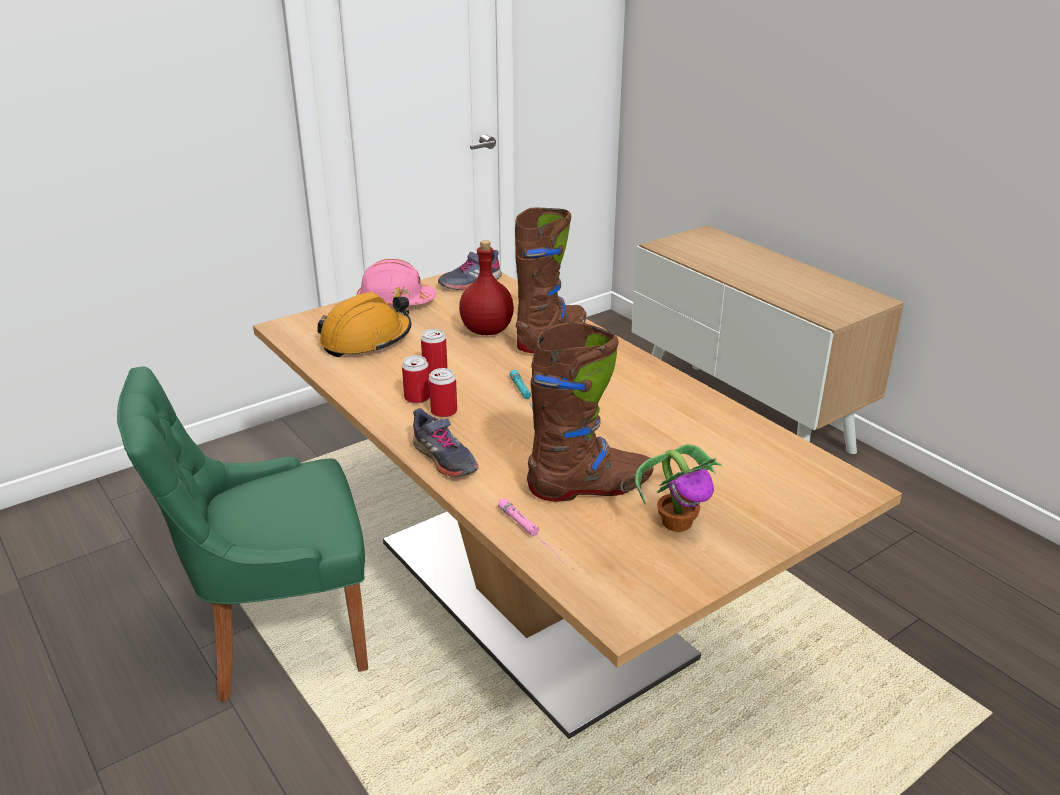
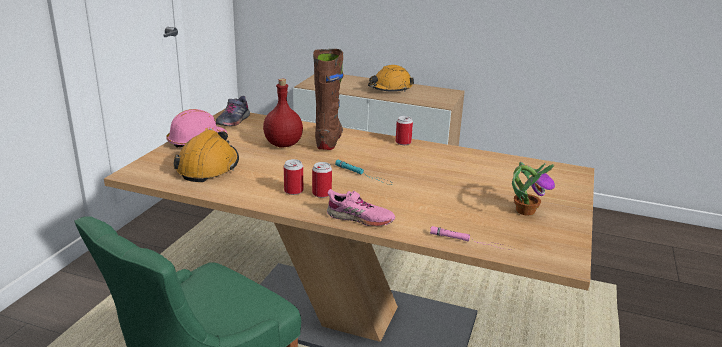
camera: 35 degrees left, 5 degrees down
(435, 369) = (281, 173): can -> can (403, 142)
(444, 459) = (360, 218): grey shoe -> pink shoe
(590, 487) = (461, 208): brown boot -> none
(778, 275) = (390, 89): none -> orange hard hat

